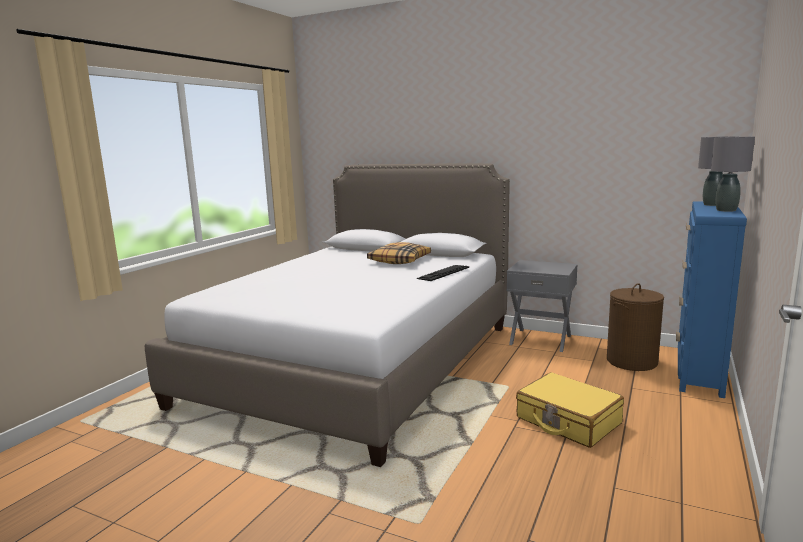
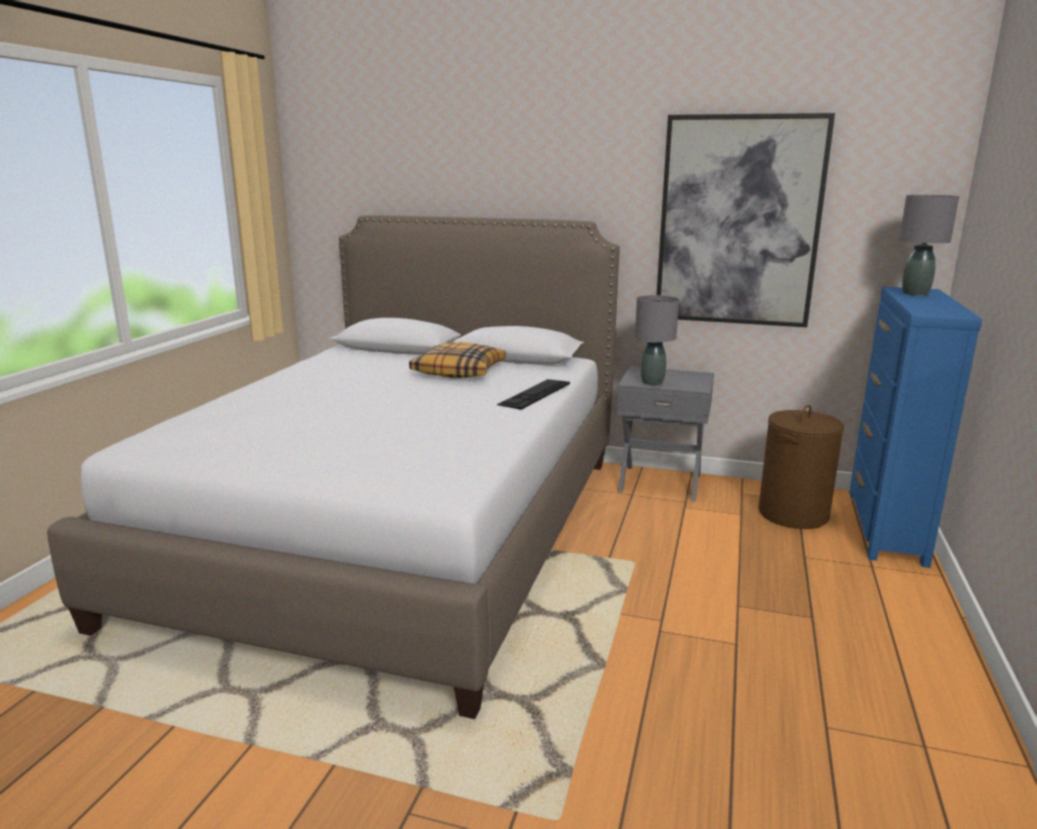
camera: 10 degrees left, 5 degrees up
(567, 421) = (732, 617): yellow suitcase -> none
(589, 160) = (738, 222): none -> picture
(726, 210) = (943, 304): grey table lamp -> grey table lamp (652, 382)

